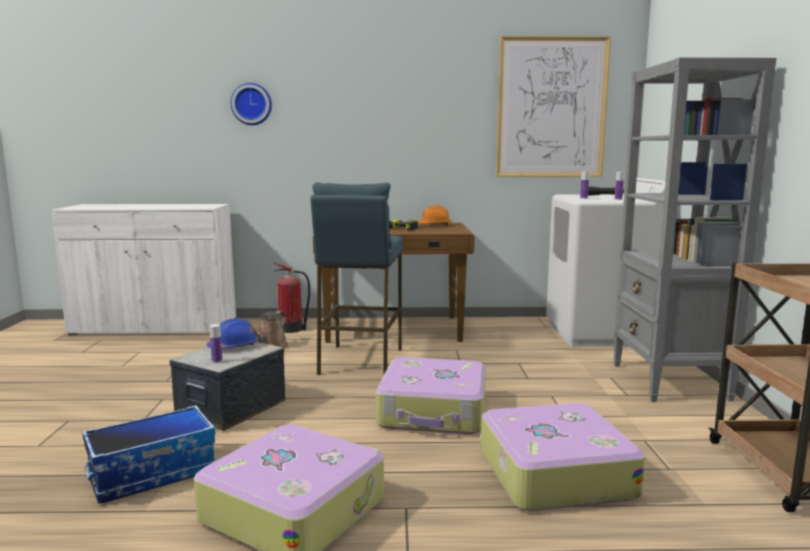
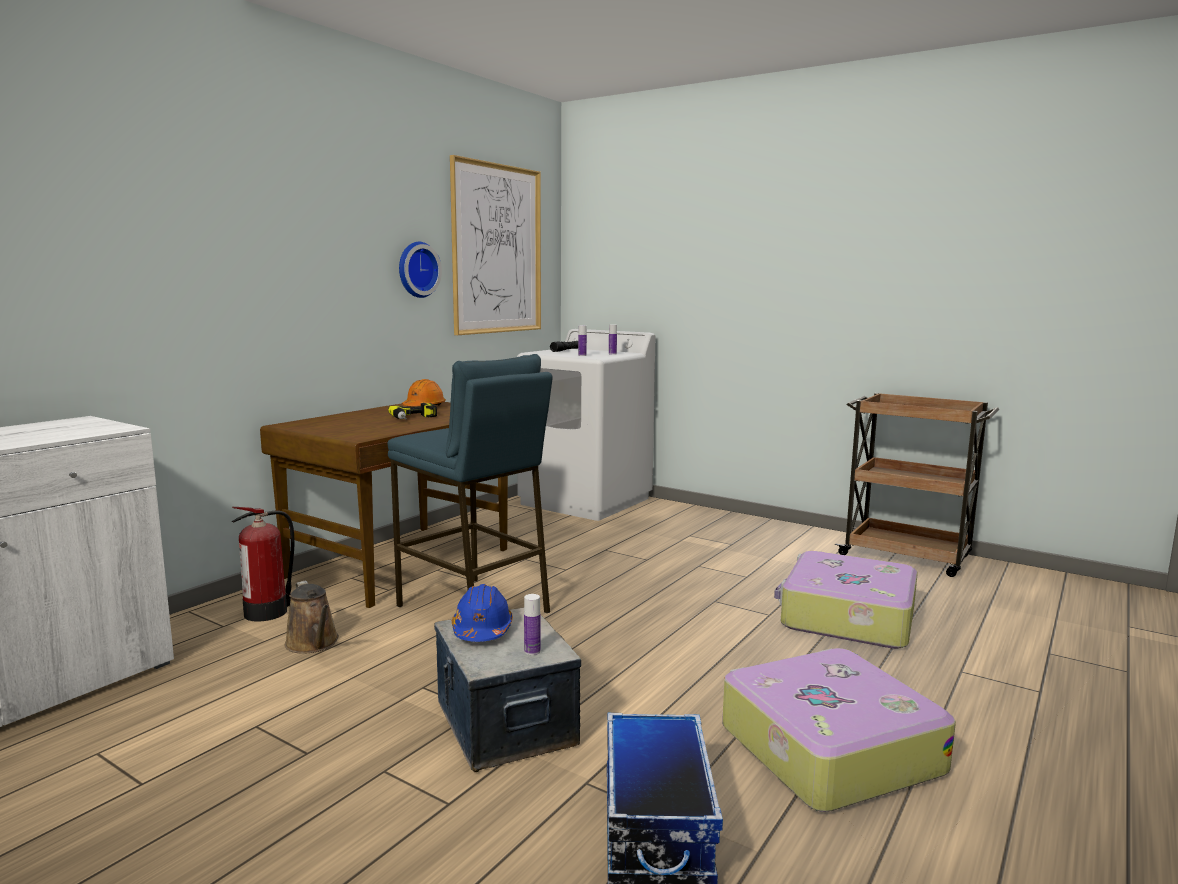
camera: 55 degrees left, 0 degrees up
(252, 104) = (122, 222): wall clock -> wall clock (416, 269)
(434, 412) = (672, 619): suitcase -> none
(669, 382) = (725, 524): grey bookcase -> none

